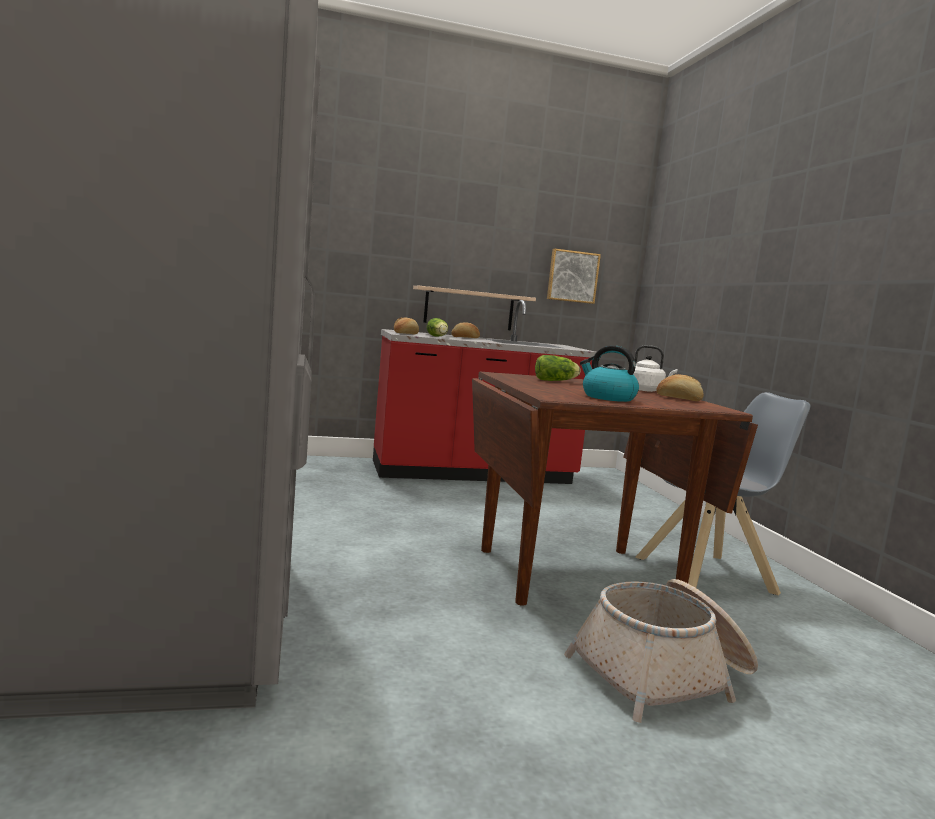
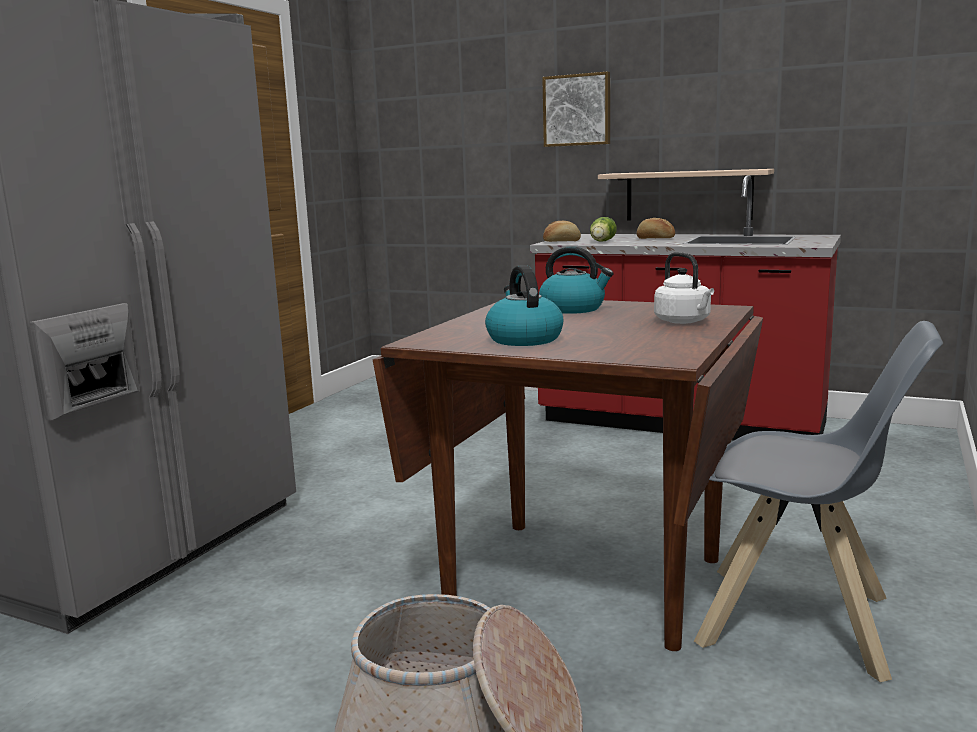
camera: 40 degrees right, 5 degrees up
(556, 381) = (573, 309): lettuce -> kettle
(572, 276) = (852, 125): picture -> picture (577, 110)
(678, 398) = (676, 337): bread -> none

